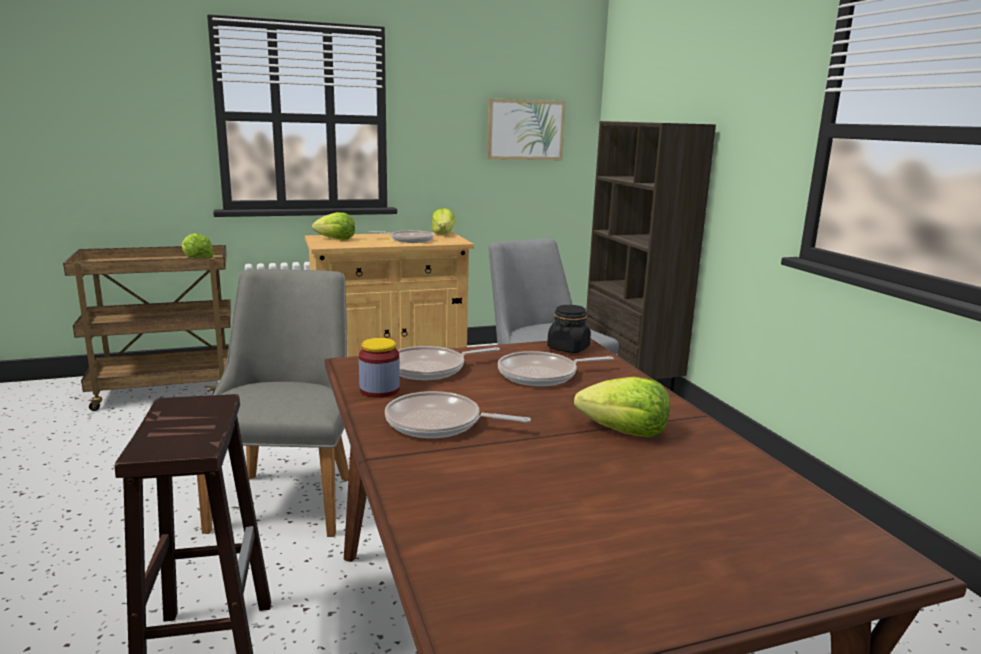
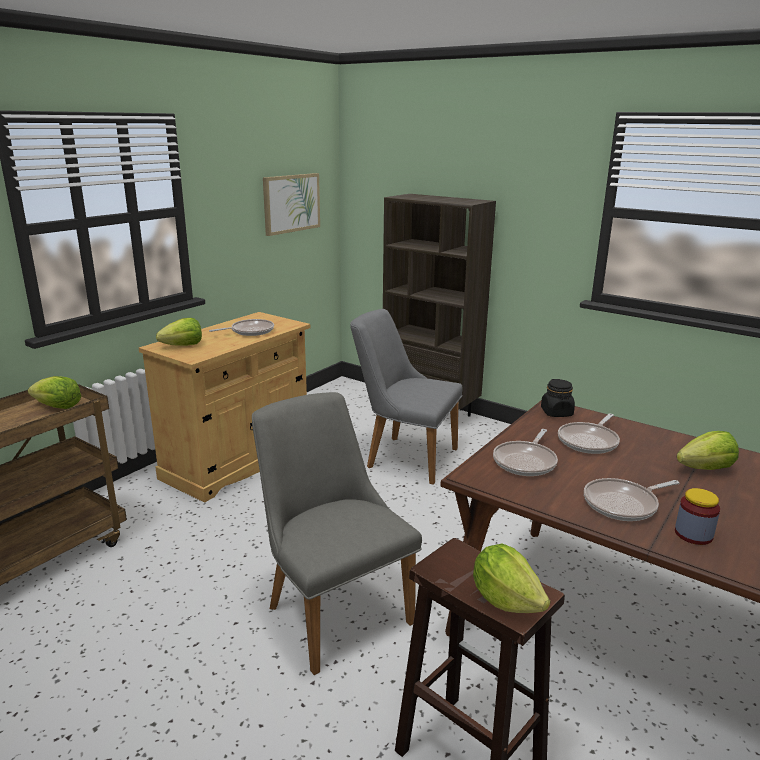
camera: 35 degrees left, 5 degrees up
(379, 390) = (539, 493): jar -> jar (693, 534)
(443, 234) = (259, 316): lettuce -> lettuce (506, 599)

